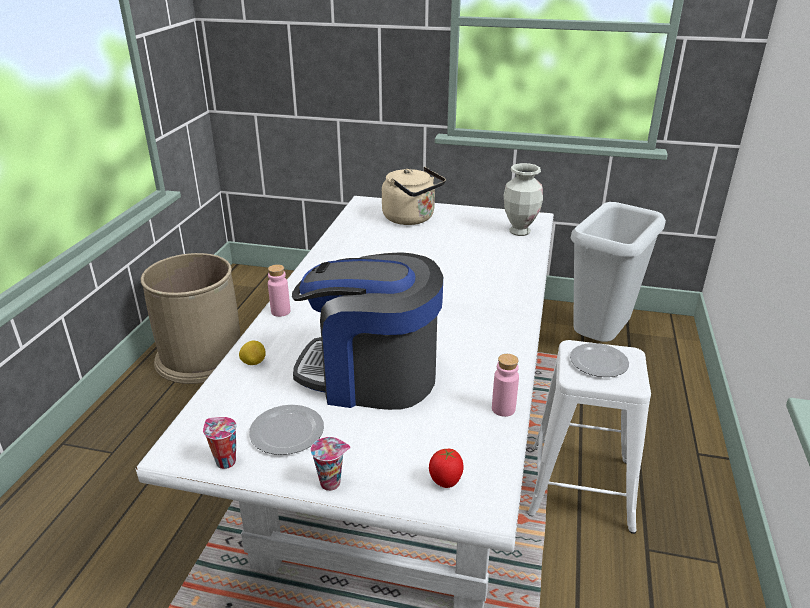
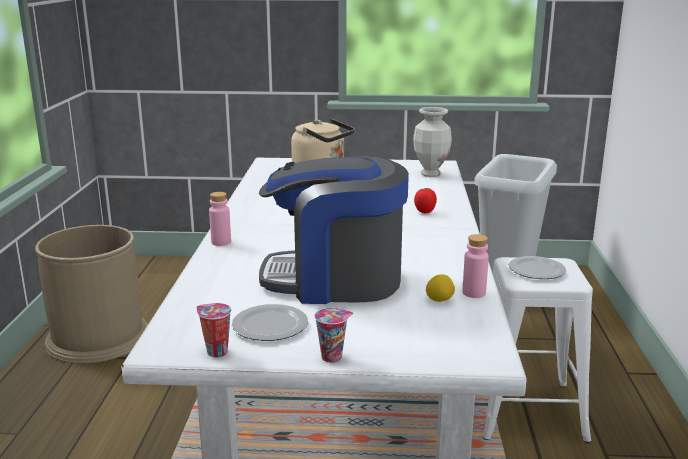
camera: 10 degrees left, 10 degrees down
(253, 363) = (211, 280): lemon -> lemon (439, 300)
(445, 482) = (444, 346): tomato -> tomato (425, 212)

